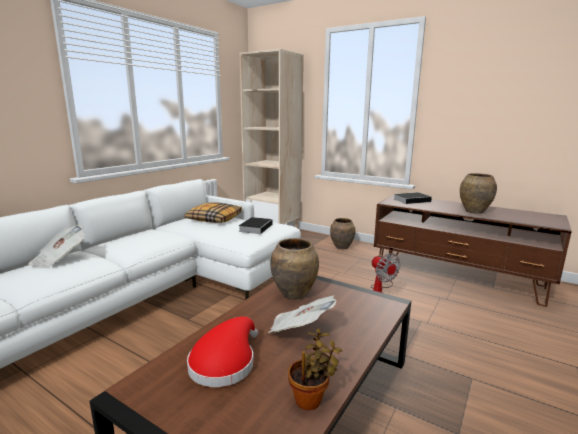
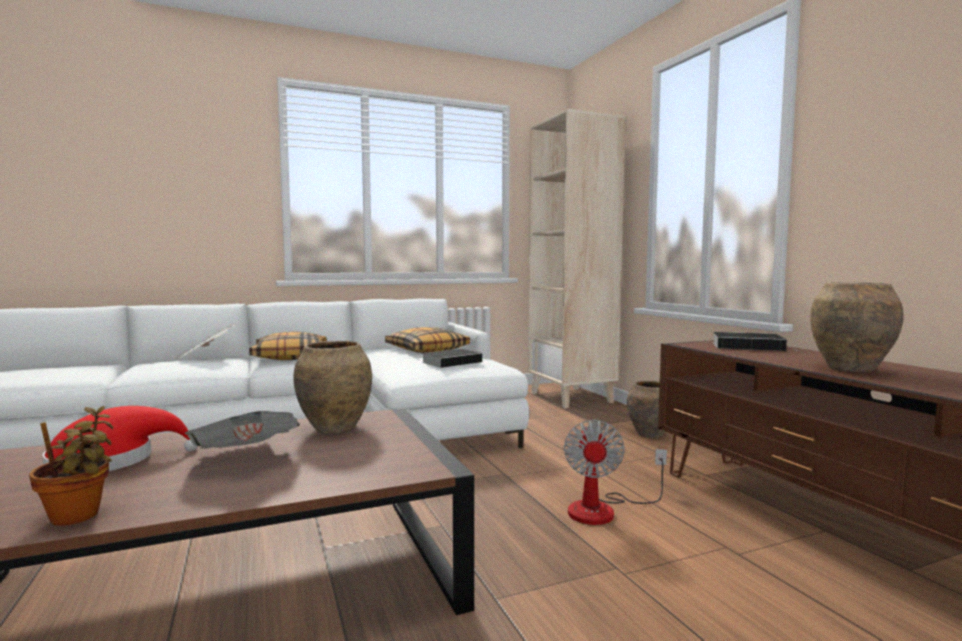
camera: 35 degrees right, 10 degrees down
(131, 242) = (291, 356): none -> pillow

